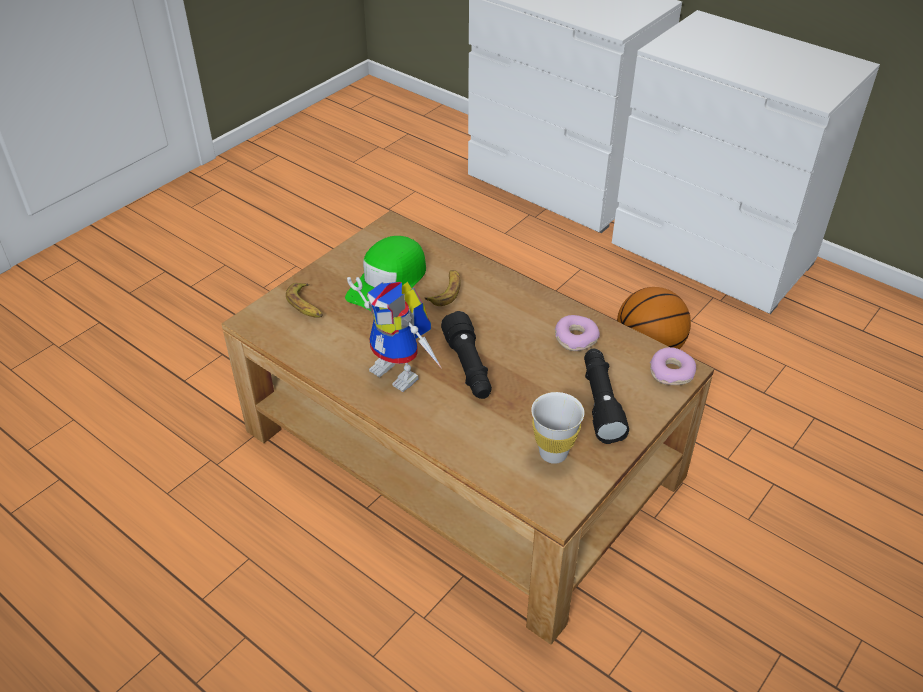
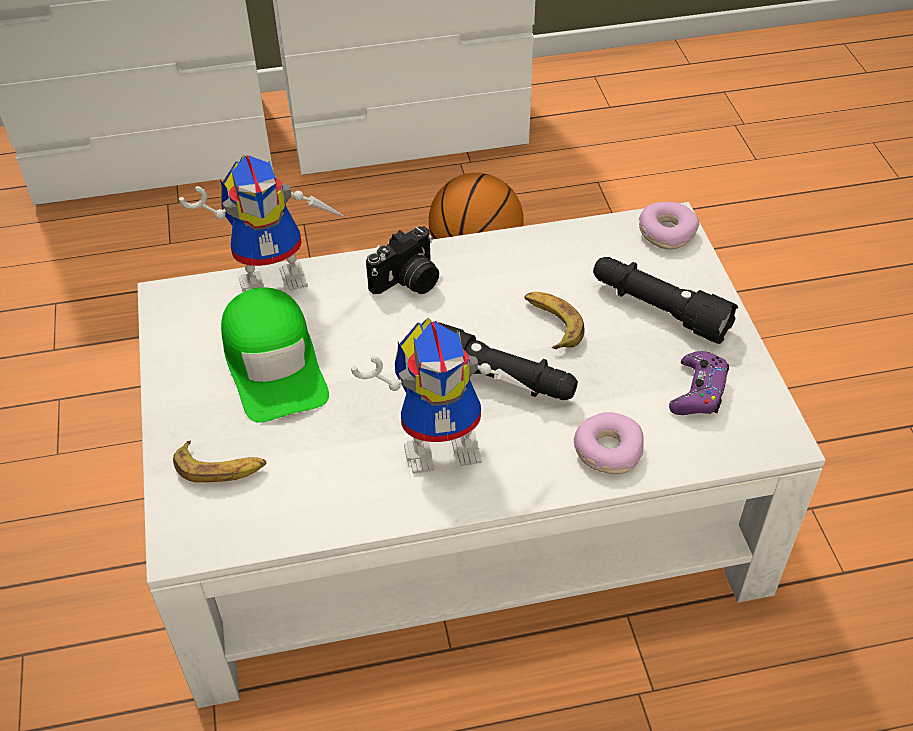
camera: 50 degrees left, 5 degrees up
(446, 291) = (350, 322): banana -> banana (551, 324)
(448, 248) = (277, 275): none -> toy robot
(462, 454) = (461, 504): brown coffee table -> white coffee table
(499, 294) = (408, 282): none -> camera
(553, 453) = (698, 391): white cup -> purple game controller
(575, 338) = (545, 267): donut -> donut (607, 450)

